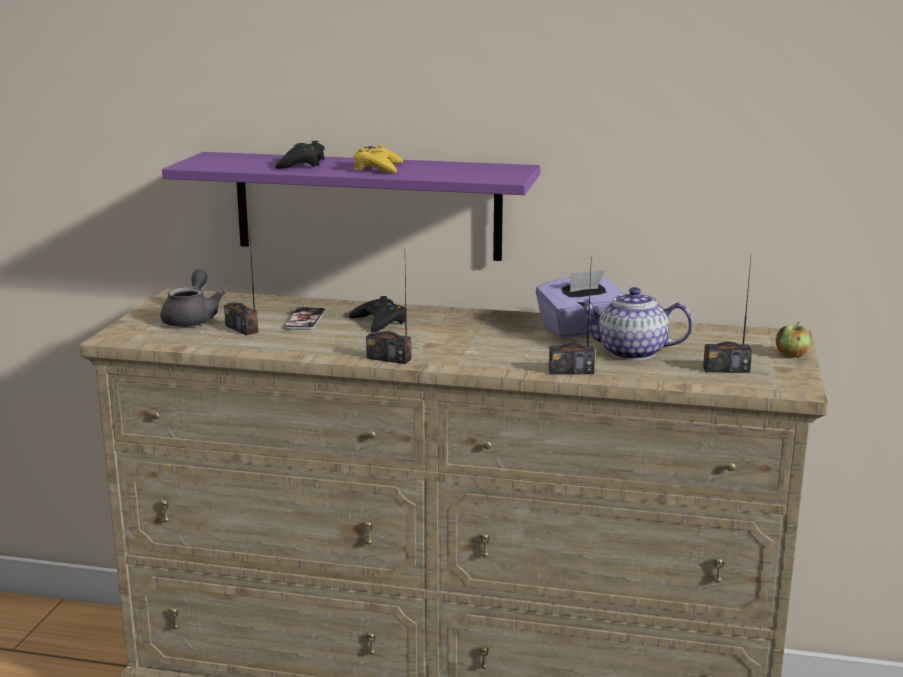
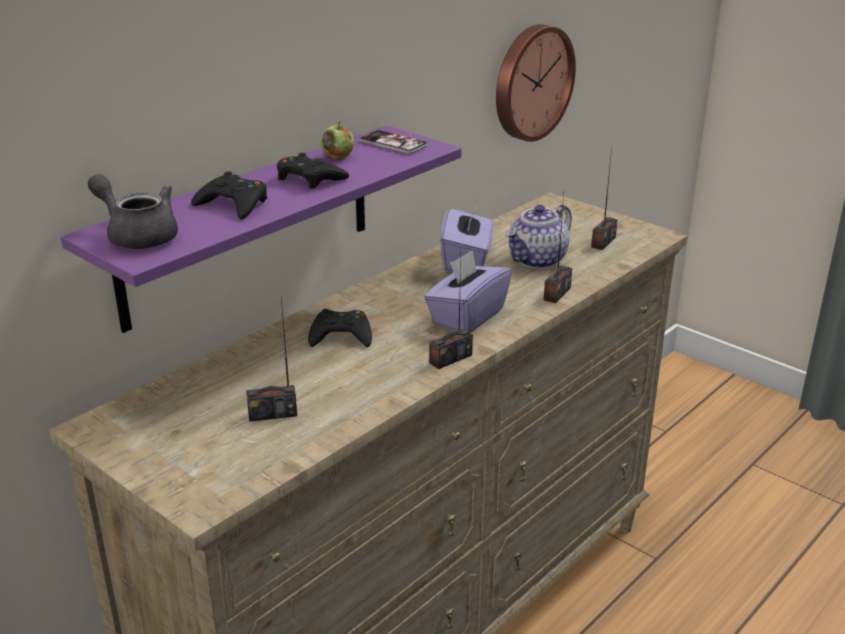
camera: 60 degrees left, 10 degrees up
(192, 319) = (198, 437): grey teapot -> grey teapot (138, 235)
(305, 320) = (288, 372): phone -> phone (393, 143)
(378, 168) = (309, 179): yellow game controller -> black game controller
(471, 350) = (467, 316): none -> purple tissue box
(788, 183) = (531, 82): none -> wall clock
(791, 355) = (594, 214): apple -> apple (338, 157)

